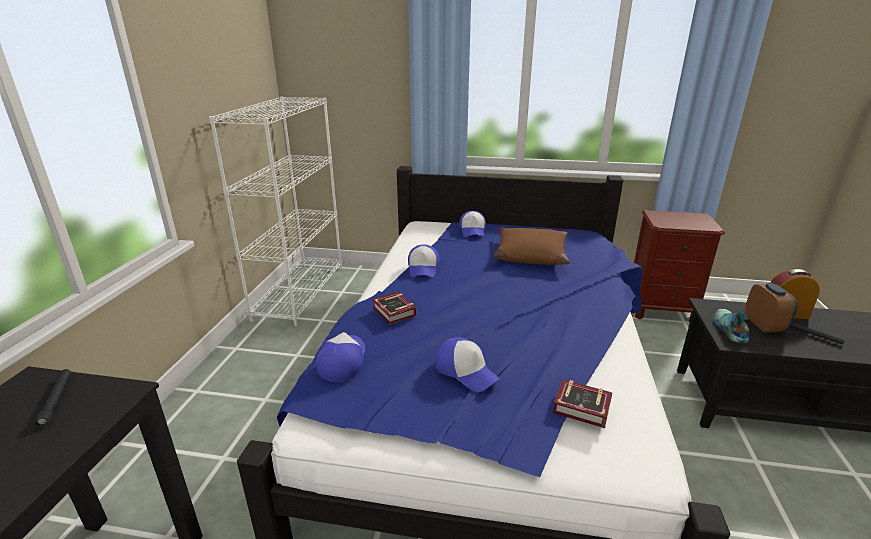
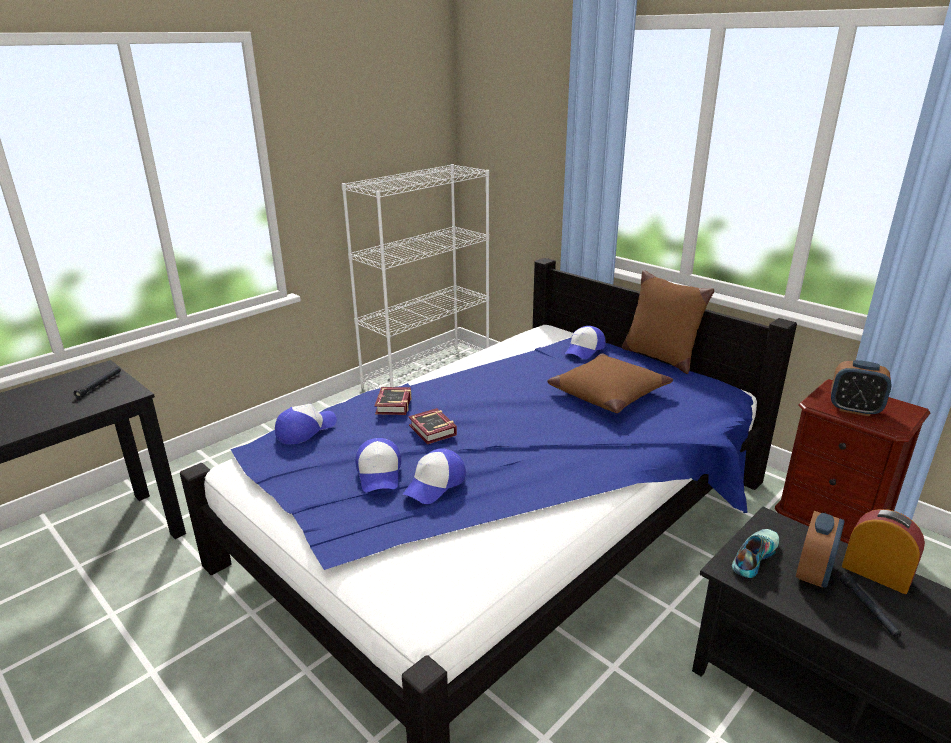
camera: 35 degrees right, 0 degrees up
(423, 268) = (478, 374): cap -> cap (435, 484)
(523, 223) = (659, 357): none -> brown pillow
(584, 409) = (430, 543): book -> book (432, 431)
(681, 223) = (854, 409): none -> alarm clock

